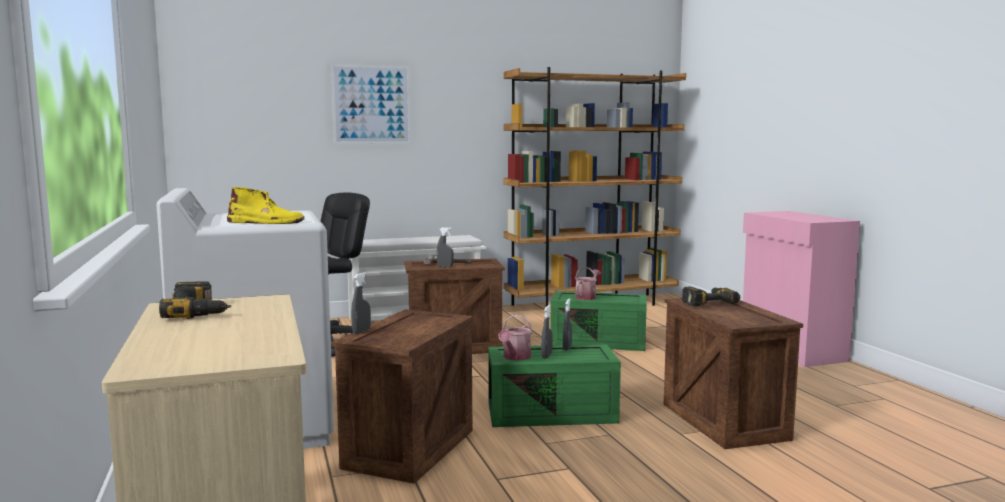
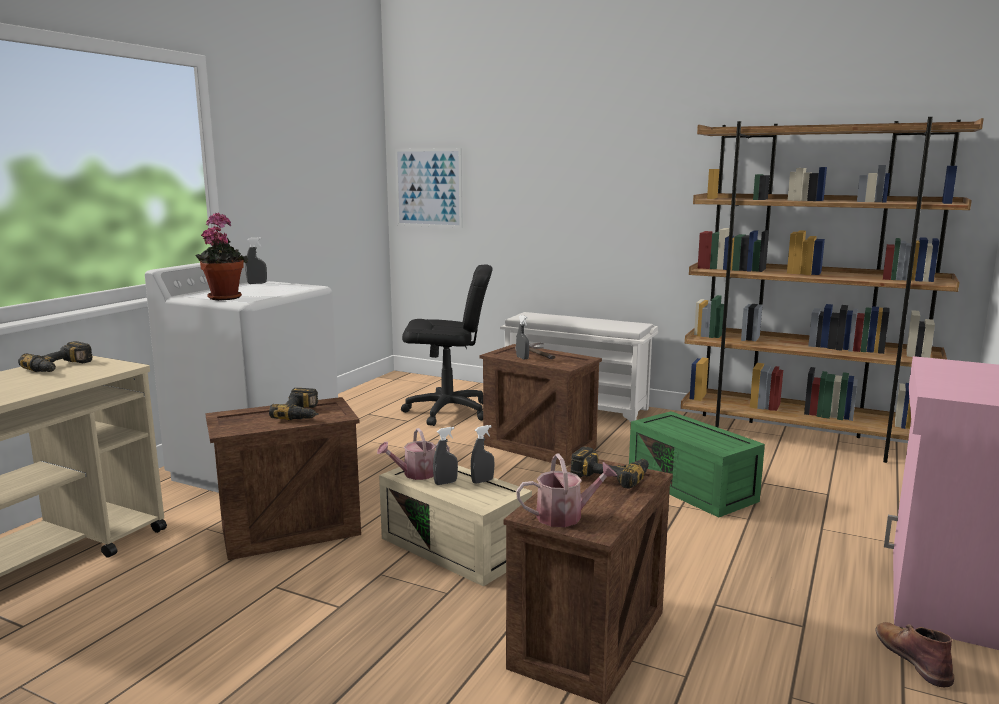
camera: 45 degrees right, 5 degrees up
(266, 222) = (224, 297): yellow boot -> potted plant
(361, 331) = (247, 409): grey spray bottle -> grey spray bottle (257, 283)
(371, 104) = (557, 170): picture -> picture (428, 188)
(418, 322) = (303, 413): none -> power drill
(553, 412) = (457, 547): green storage box -> beige storage box
(587, 297) = (681, 428): watering can -> watering can (565, 516)
(833, 375) = (912, 657): none -> brown boot

